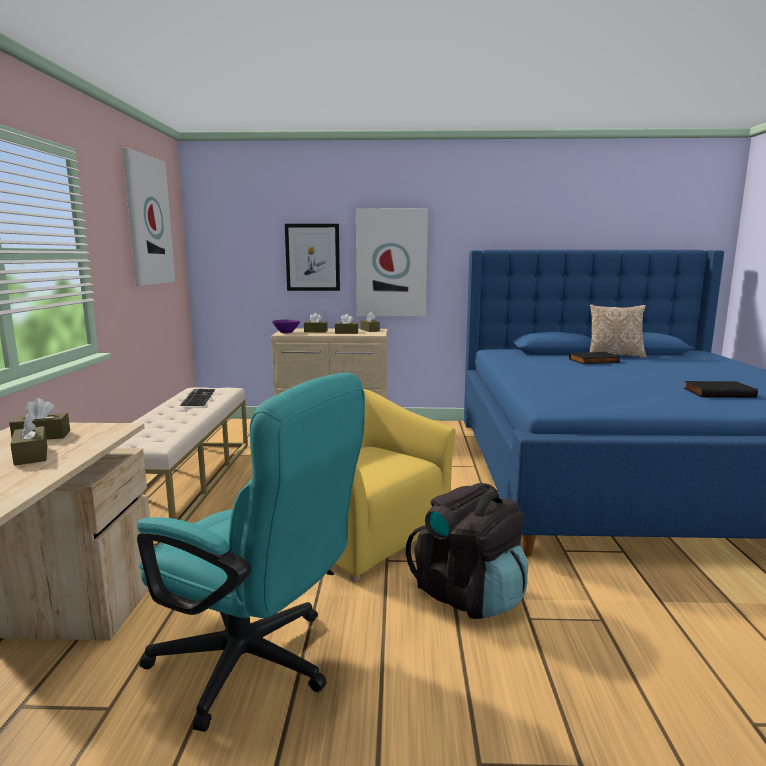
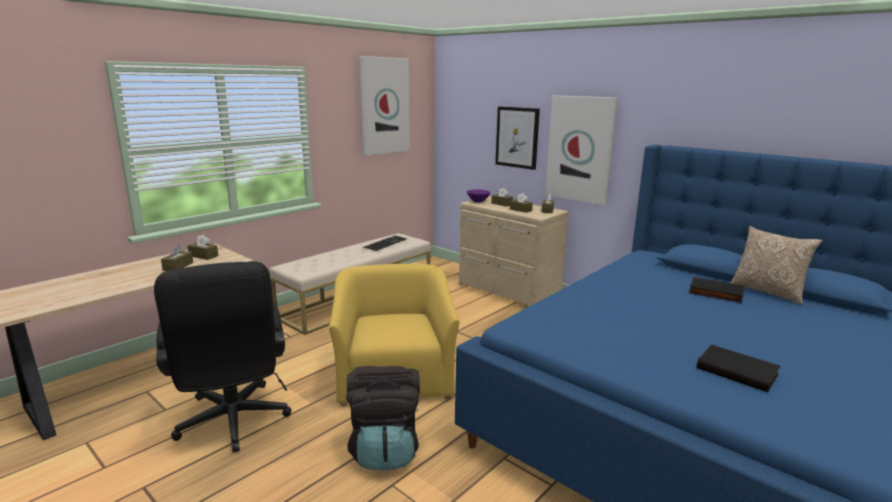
camera: 40 degrees right, 5 degrees up
(257, 665) = (233, 424): turquoise office chair -> black office chair

